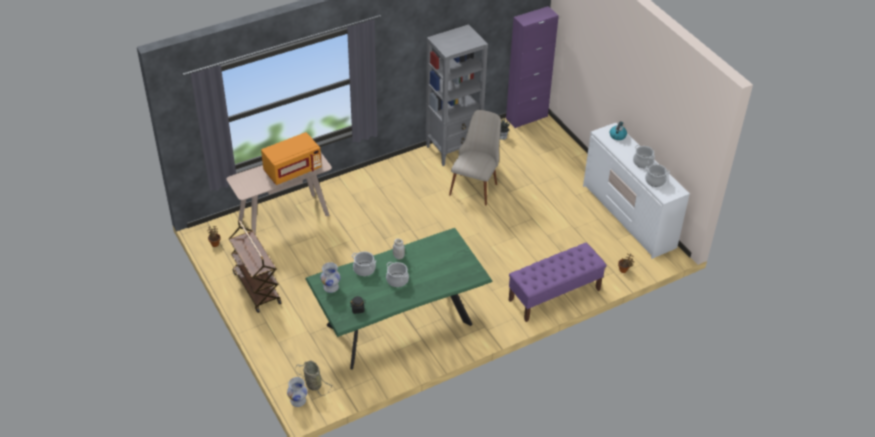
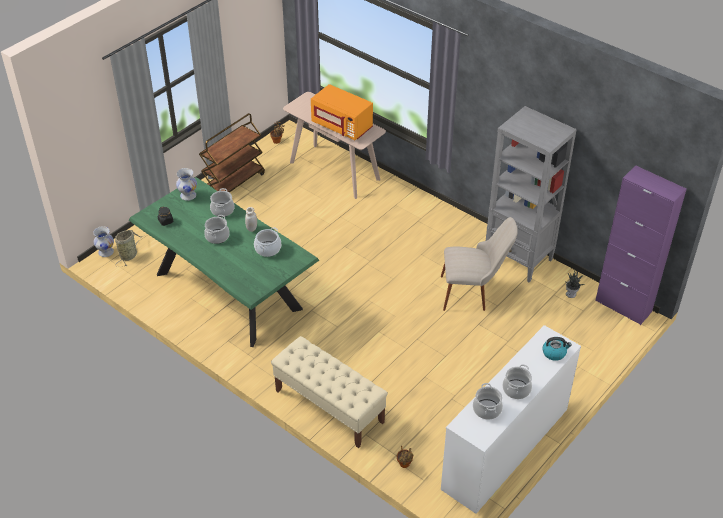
camera: 70 degrees right, 0 degrees up
(430, 253) = (267, 249): none -> cooking pot
(554, 295) = (329, 406): purple bench -> beige bench

